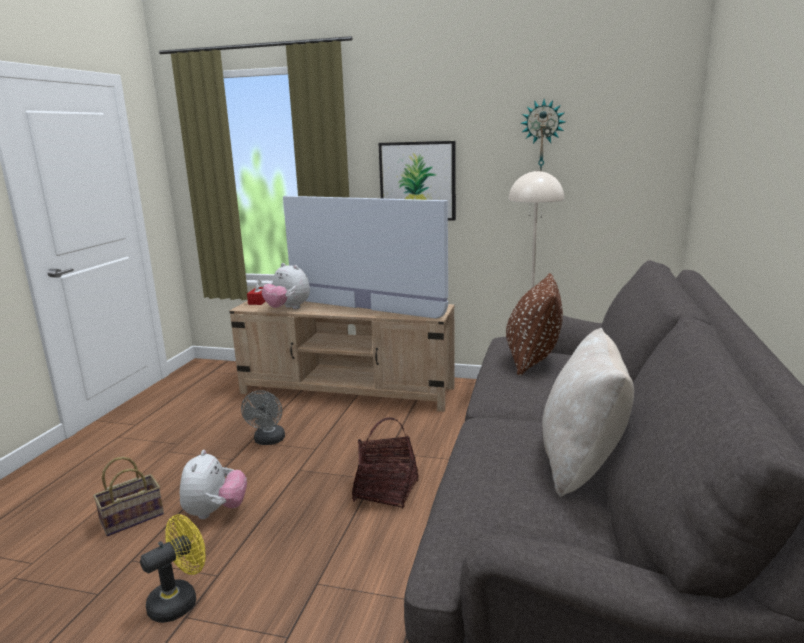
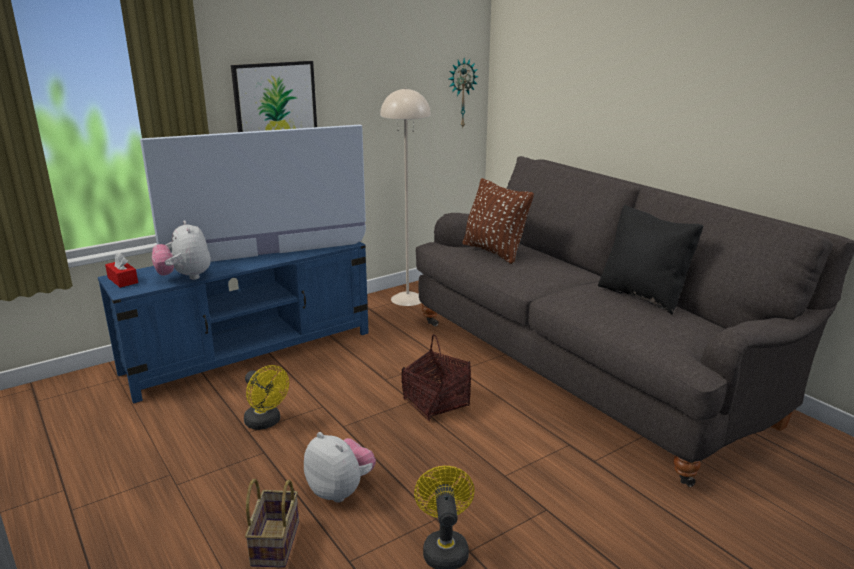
camera: 50 degrees left, 5 degrees up
(268, 441) = (266, 423): grey fan -> yellow fan
(288, 309) = (185, 277): plush toy -> plush toy turned 75 degrees clockwise
(347, 391) = (251, 352): beige tv stand -> blue tv stand
(542, 141) = (386, 59): wall clock -> wall clock (461, 93)
(581, 462) = (643, 296): beige pillow -> black pillow

